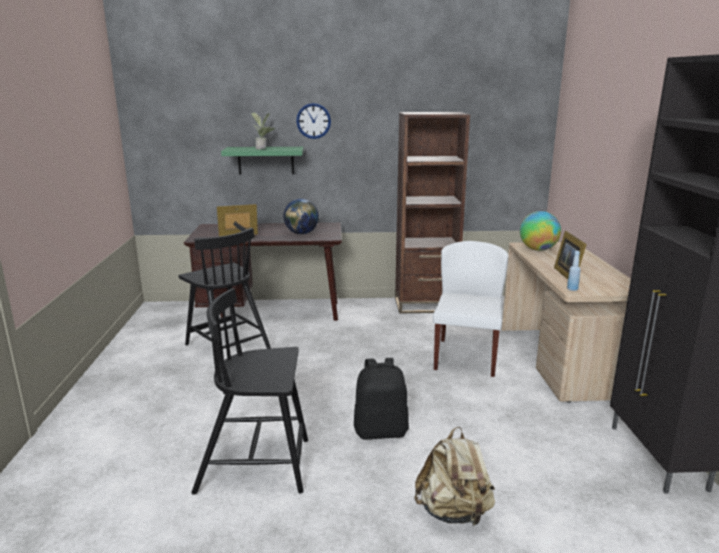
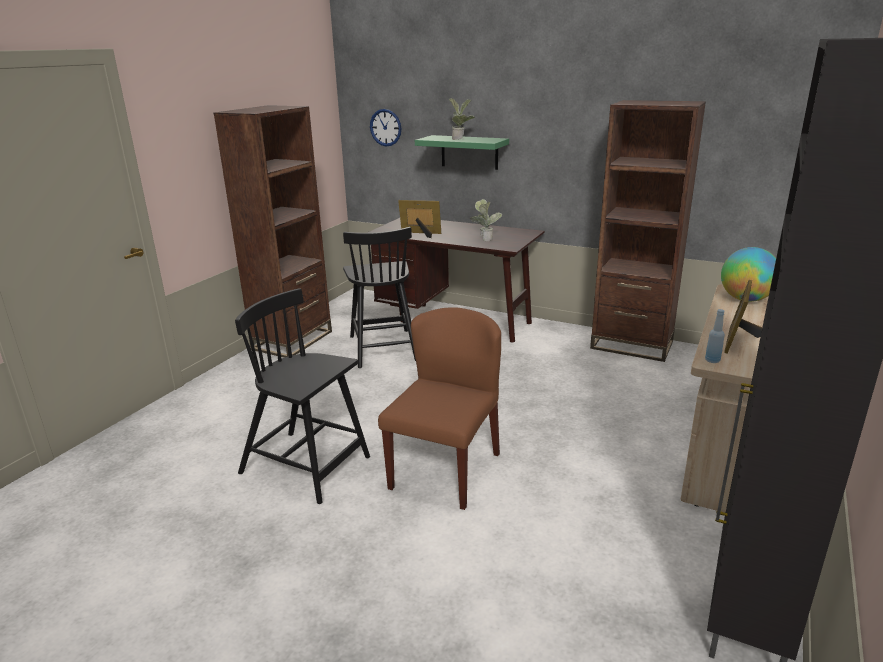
camera: 30 degrees right, 5 degrees up
(126, 360) = (292, 340): none -> brown bookcase
(301, 233) = (485, 239): globe -> potted plant
(313, 121) = (522, 108): wall clock -> wall clock (385, 127)
(381, 431) = (445, 470): black backpack -> brown chair
(454, 512) = (435, 575): beige backpack -> none
(466, 357) = (619, 417): white chair -> none

